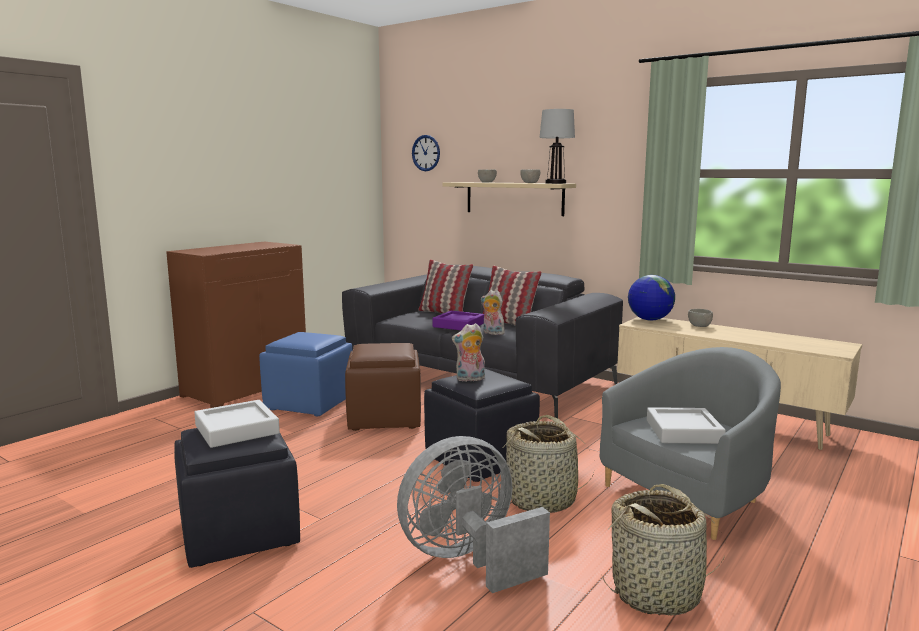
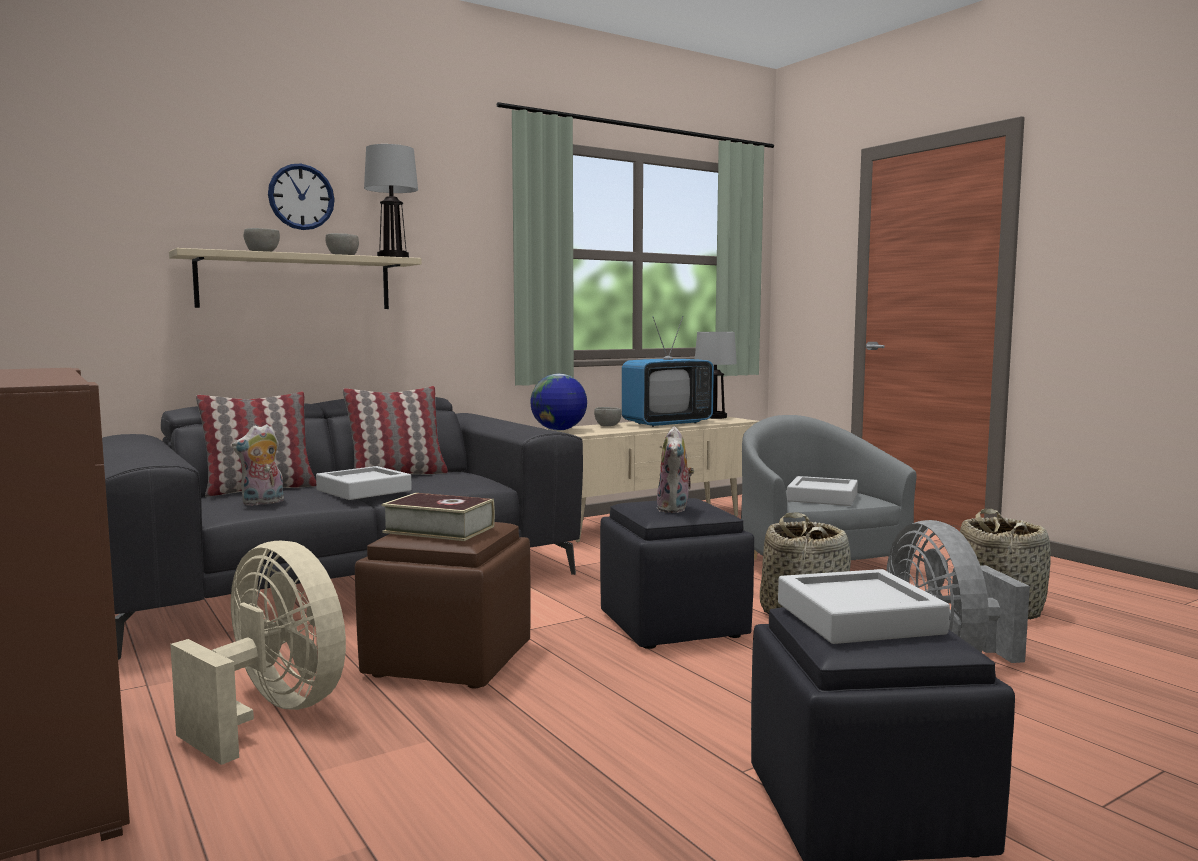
camera: 70 degrees left, 5 degrees down
(309, 403) = (272, 714): blue ottoman -> beige fan
(376, 347) = (439, 529): none -> book
(426, 153) = (69, 188): wall clock -> wall clock (301, 197)
(458, 325) = (364, 490): purple tray -> grey tray
(492, 333) = (442, 485): plush toy -> plush toy (262, 503)
(752, 336) = (667, 423): none -> television
(838, 344) = (714, 417): none -> table lamp

